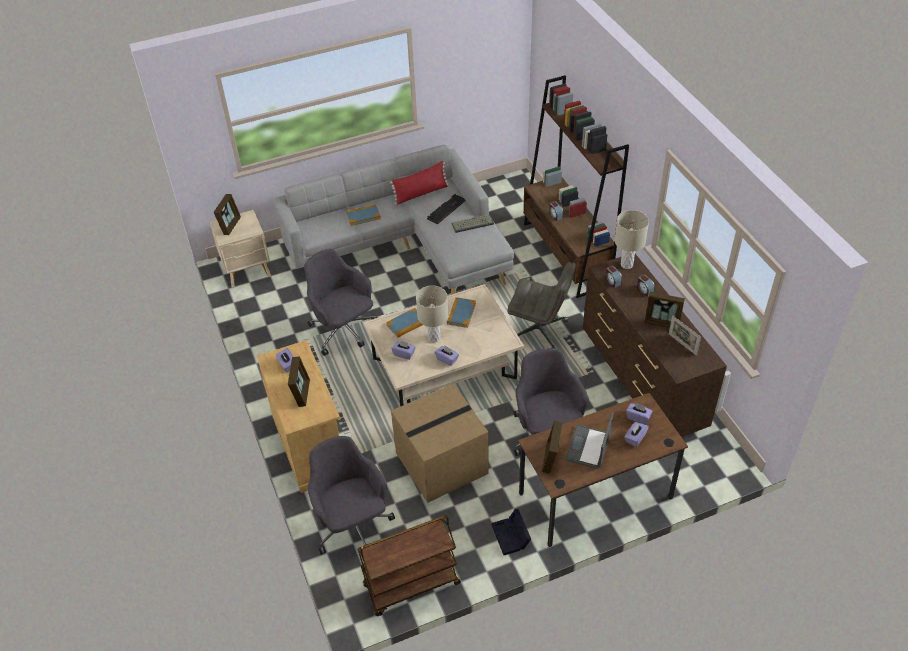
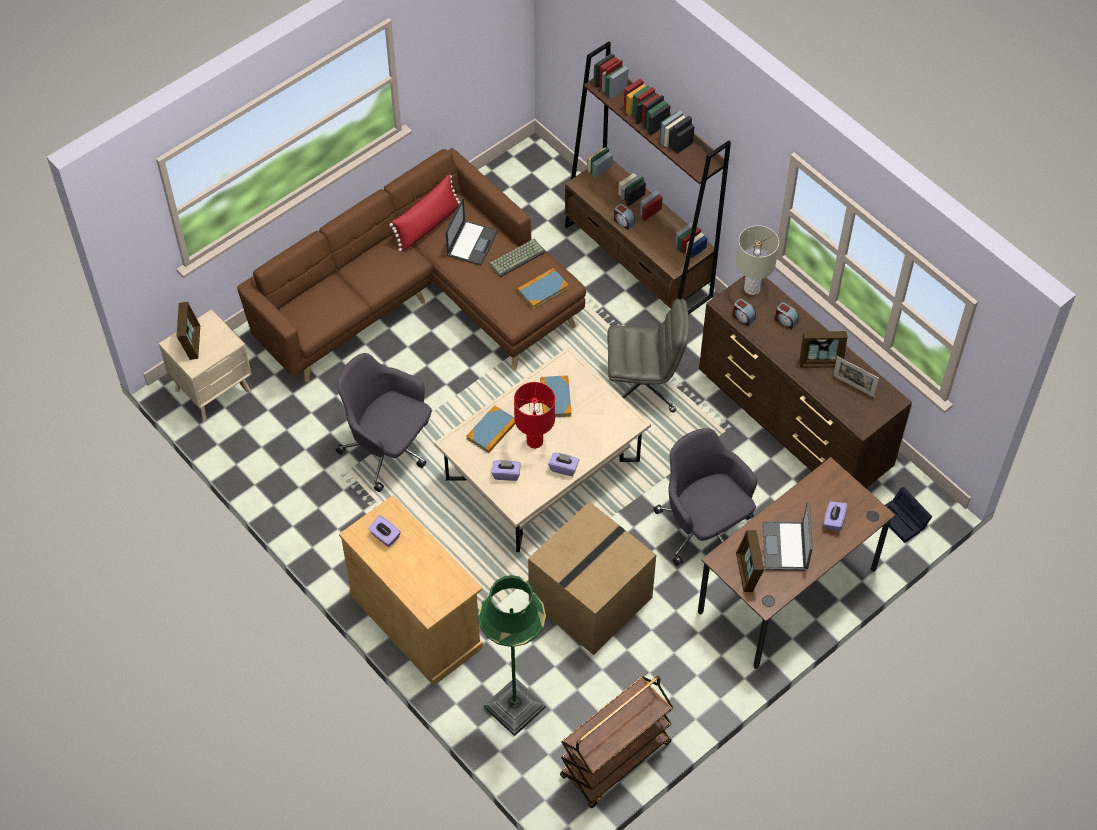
camera: 20 degrees left, 10 degrees up
(301, 393) = (421, 569): picture frame -> none
(352, 524) = (515, 707): grey office chair -> green floor lamp
(363, 216) = (364, 280): book -> book (543, 289)
(408, 249) = (423, 303): grey sofa -> brown sofa
(434, 338) = (534, 441): beige table lamp -> red table lamp
(446, 209) = (472, 243): keyboard -> laptop
(511, 537) = (709, 669): black storage box -> black storage box (903, 520)
(638, 417) = (828, 493): purple tissue box -> none

